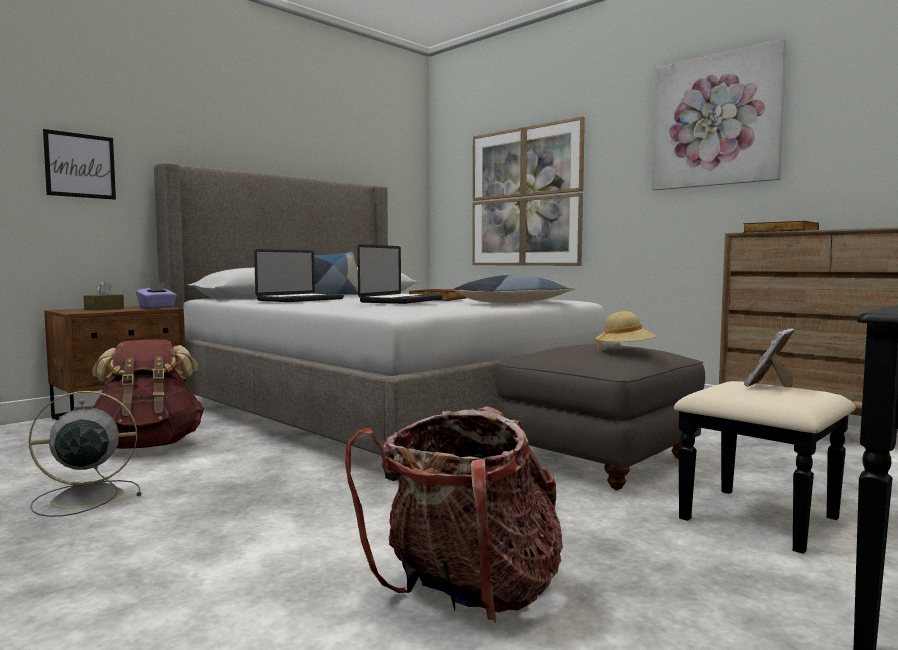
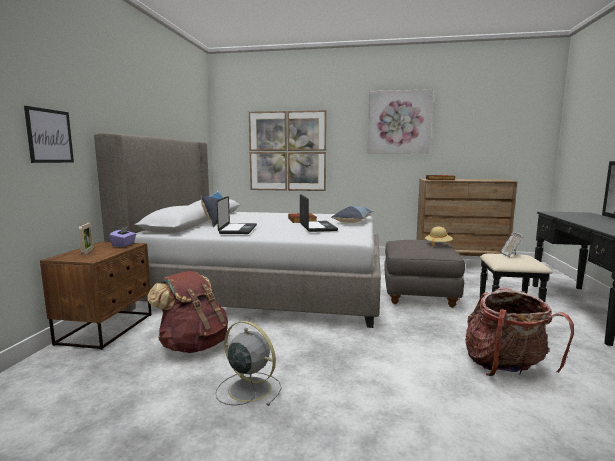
camera: 35 degrees left, 5 degrees up
(84, 497) = (248, 388): grey fan -> grey fan turned 90 degrees clockwise
(104, 309) = (87, 251): brown tissue box -> picture frame

